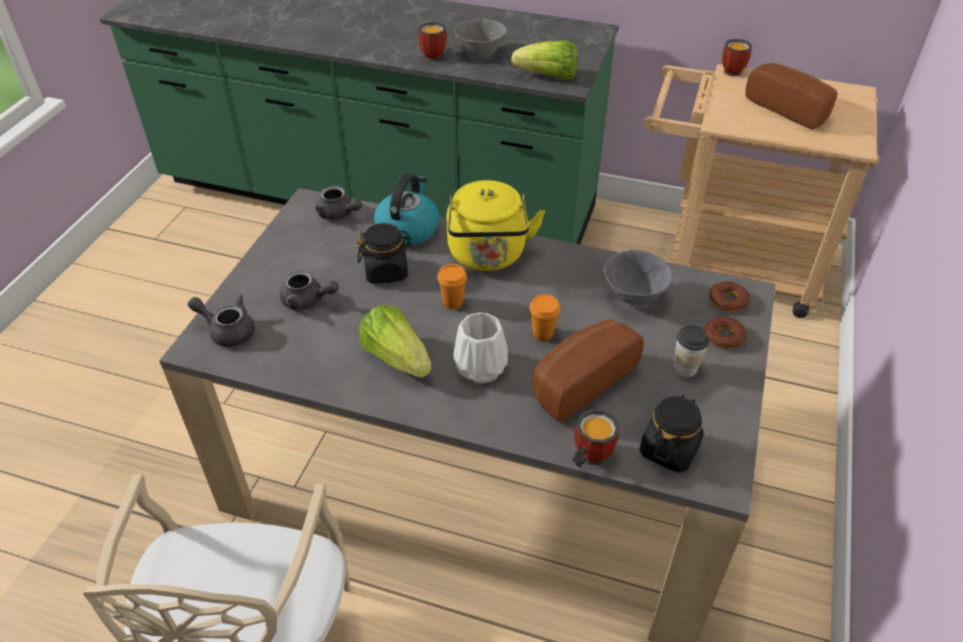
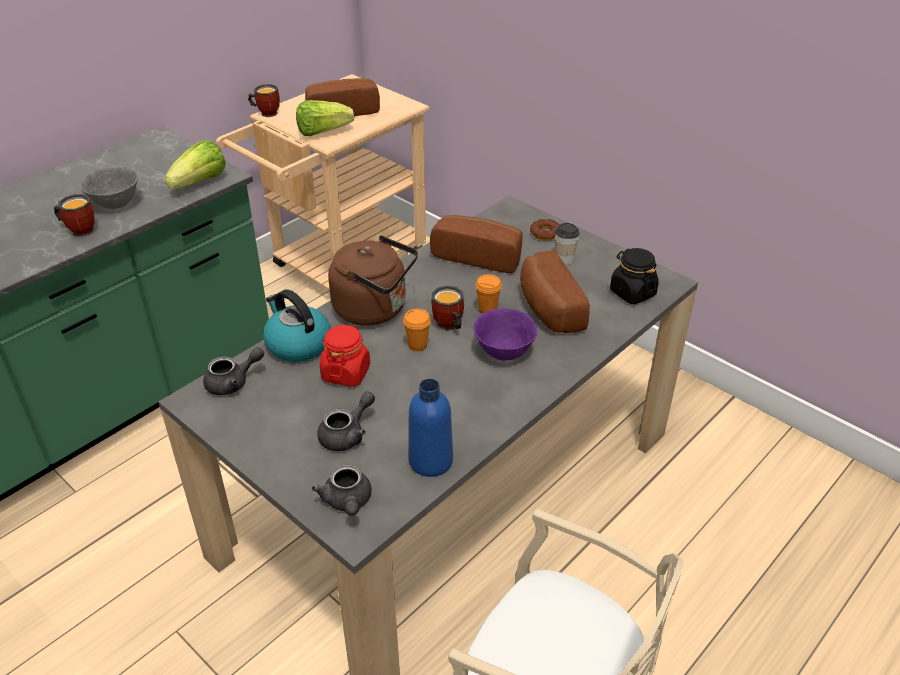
camera: 65 degrees left, 5 degrees down
(227, 330) = (347, 502): grey teapot -> grey teapot turned 60 degrees counterclockwise
(298, 365) = (430, 461): none -> blue bottle
(386, 271) = (346, 373): black jar -> red jar
(396, 358) = (462, 396): lettuce -> lettuce (322, 132)
(482, 367) = (504, 352): white vase -> purple bowl
(488, 256) = (375, 309): yellow kettle -> brown kettle
(588, 456) = (621, 329): mug -> mug (448, 326)
(633, 297) = (479, 255): grey bowl -> bread
(728, 300) = (512, 218): donut -> none

